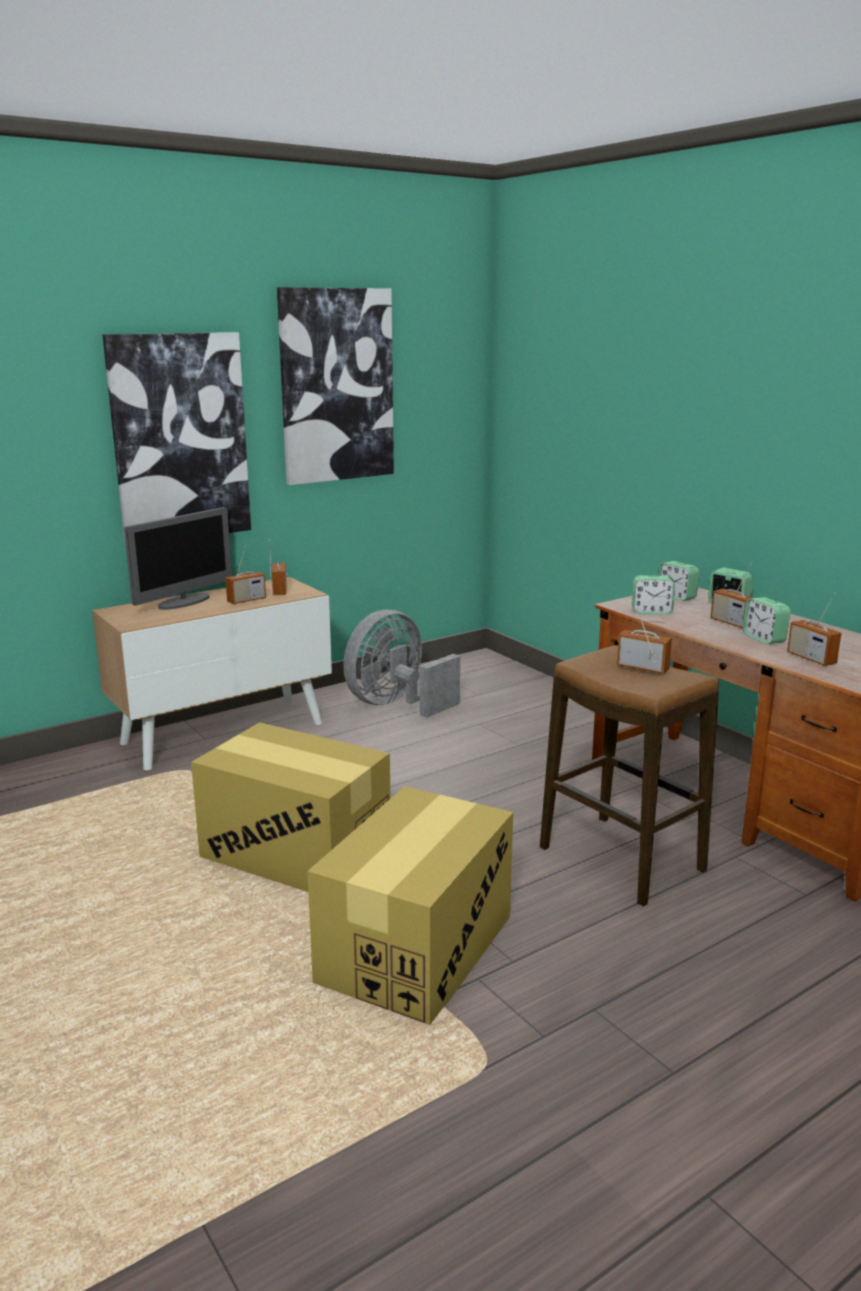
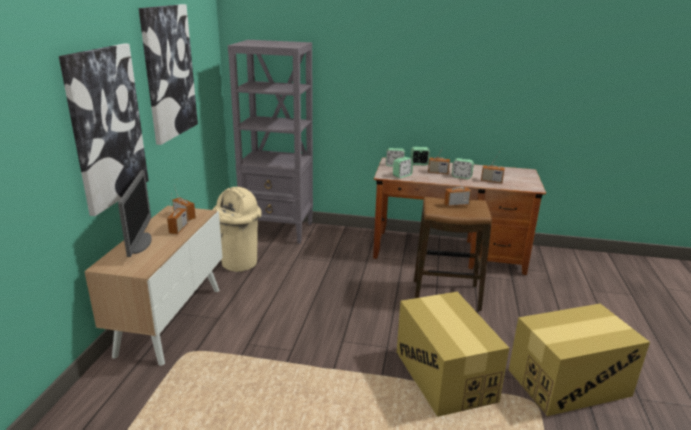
camera: 45 degrees left, 5 degrees up
(296, 853) = (327, 364): cardboard box -> cardboard box (569, 382)
(396, 704) = (240, 263): grey fan -> beige trash can
(514, 684) = (278, 230): none -> grey bookcase

